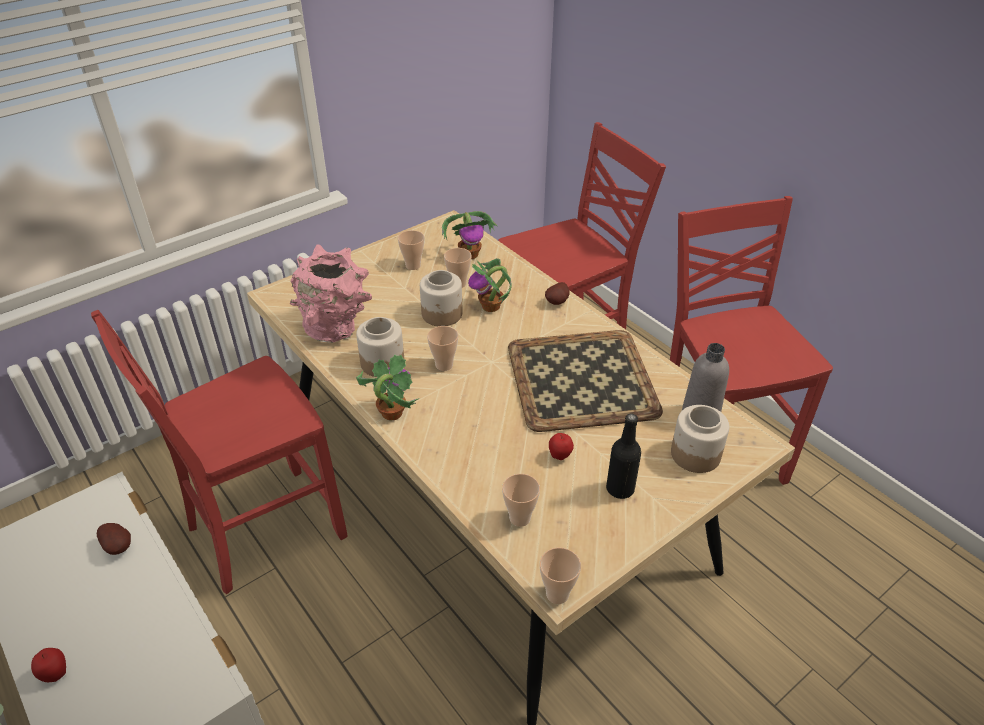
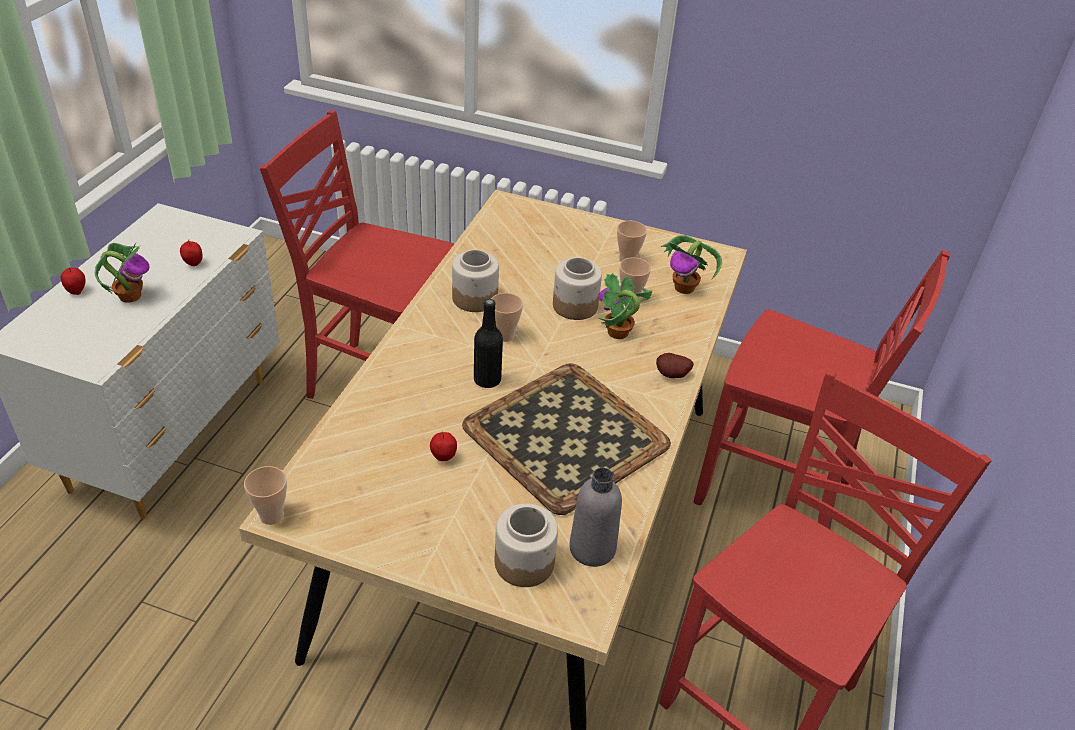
camera: 55 degrees right, 0 degrees up
(119, 546) = (193, 264): potato -> apple
(337, 328) = (496, 254): pink vase -> none
(391, 413) = (416, 329): potted plant -> potted plant (130, 295)
(520, 518) = (345, 458): cup -> none
(620, 489) = (430, 517): black bottle -> black bottle (487, 380)

